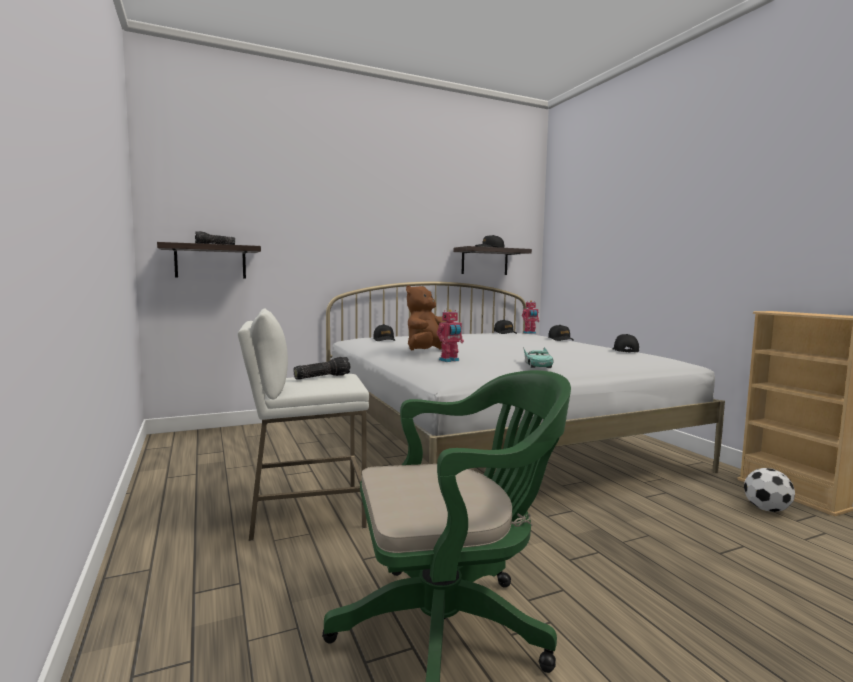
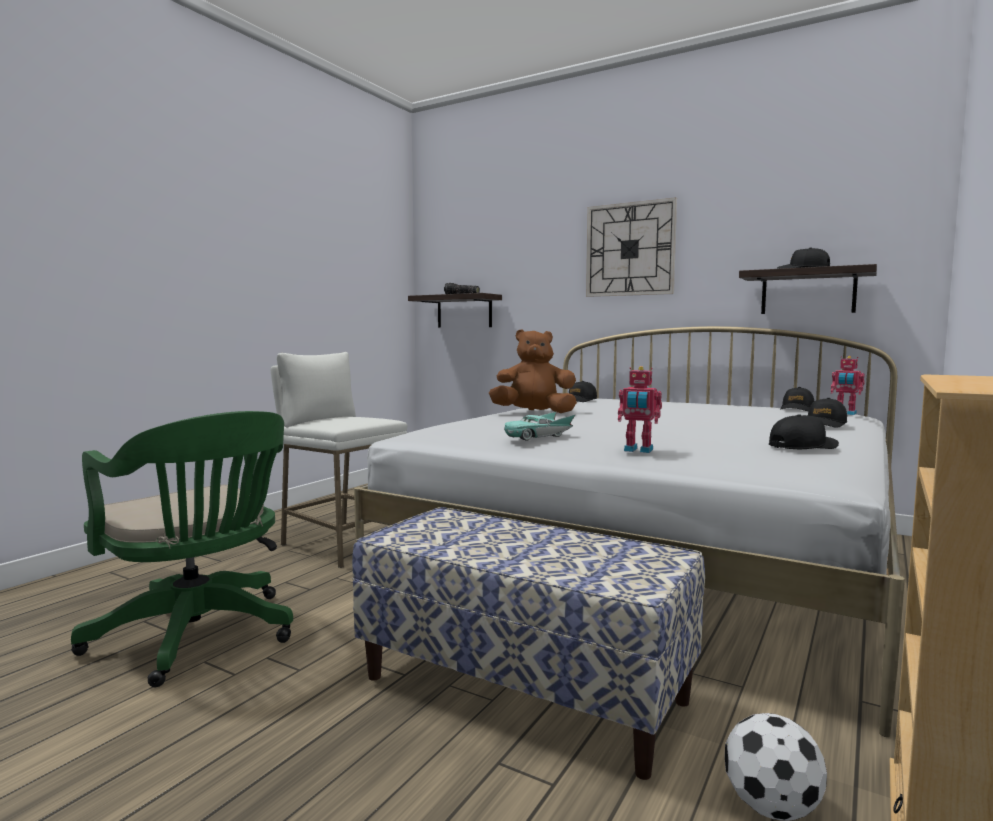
camera: 55 degrees right, 0 degrees up
(322, 377) = (357, 418): flashlight -> none
(376, 221) = (630, 249): none -> wall clock
(449, 360) = (492, 421): toy robot -> toy robot (638, 450)
(640, 523) = (524, 689): none -> bench

